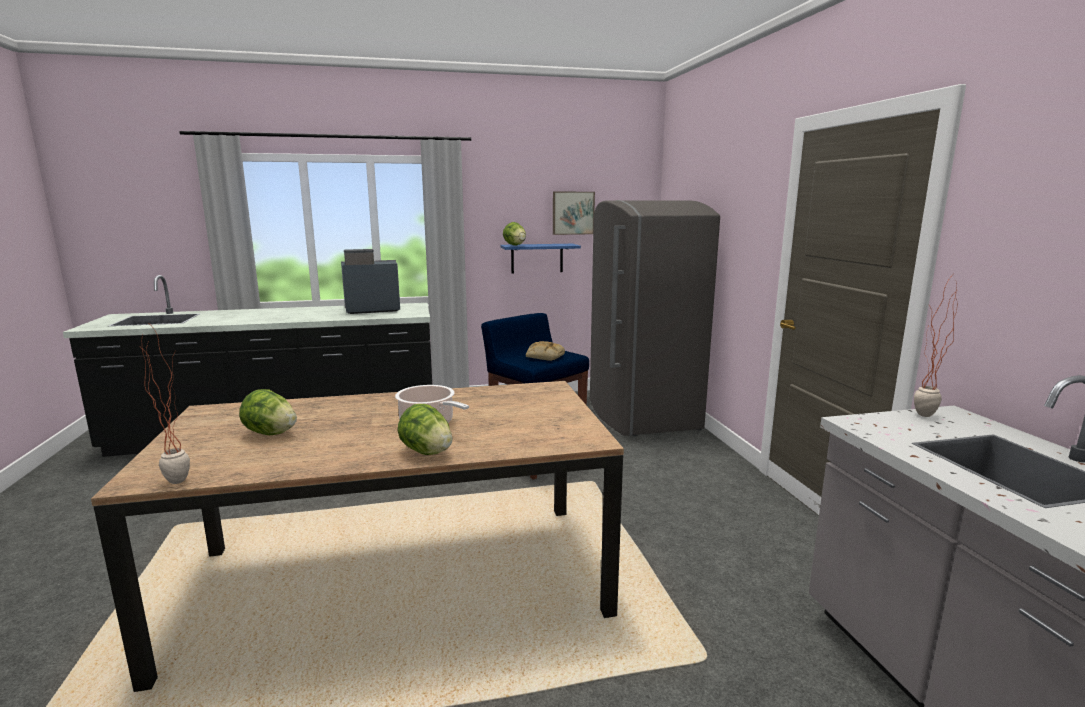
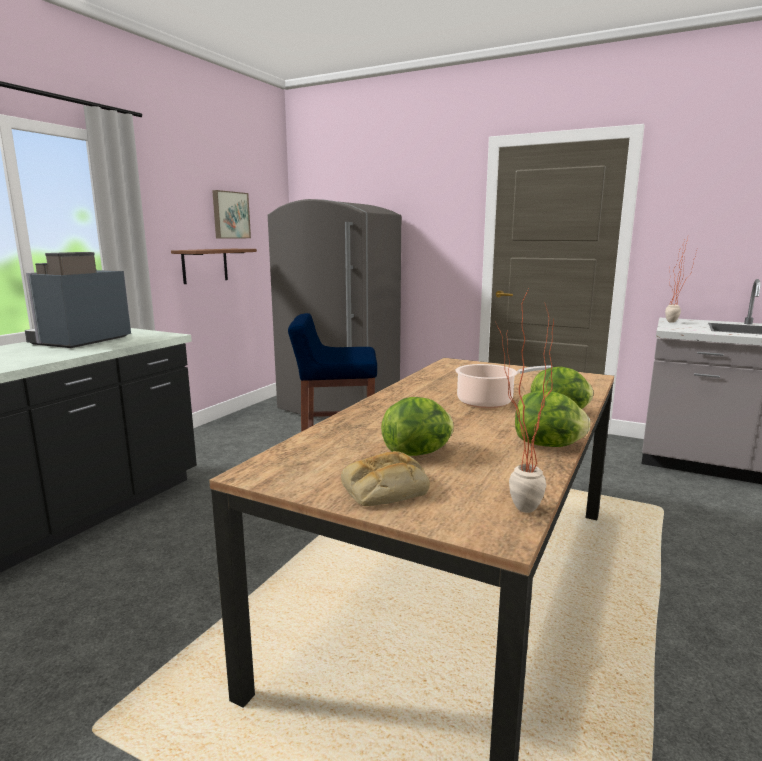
camera: 50 degrees left, 0 degrees up
(515, 245) = (196, 249): lettuce -> lettuce (548, 445)
(537, 258) = (205, 265): blue shelf -> brown shelf
(544, 356) = (348, 352): bread -> bread (384, 489)

